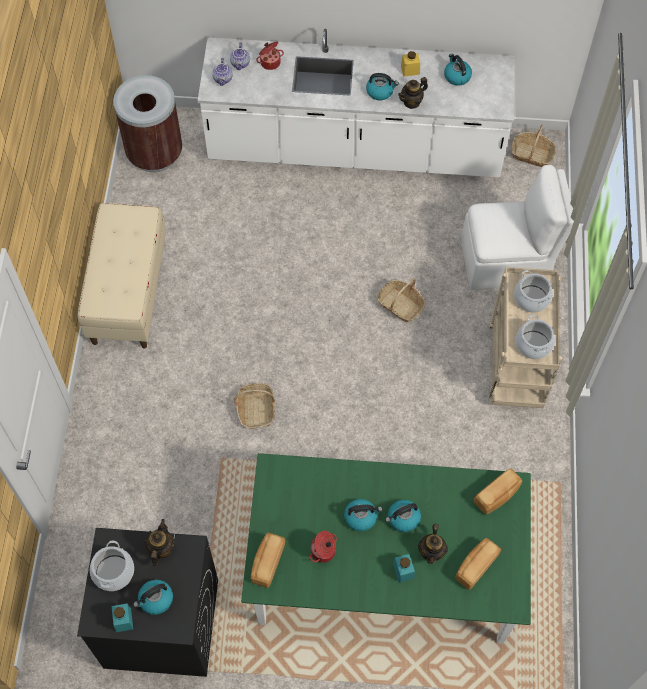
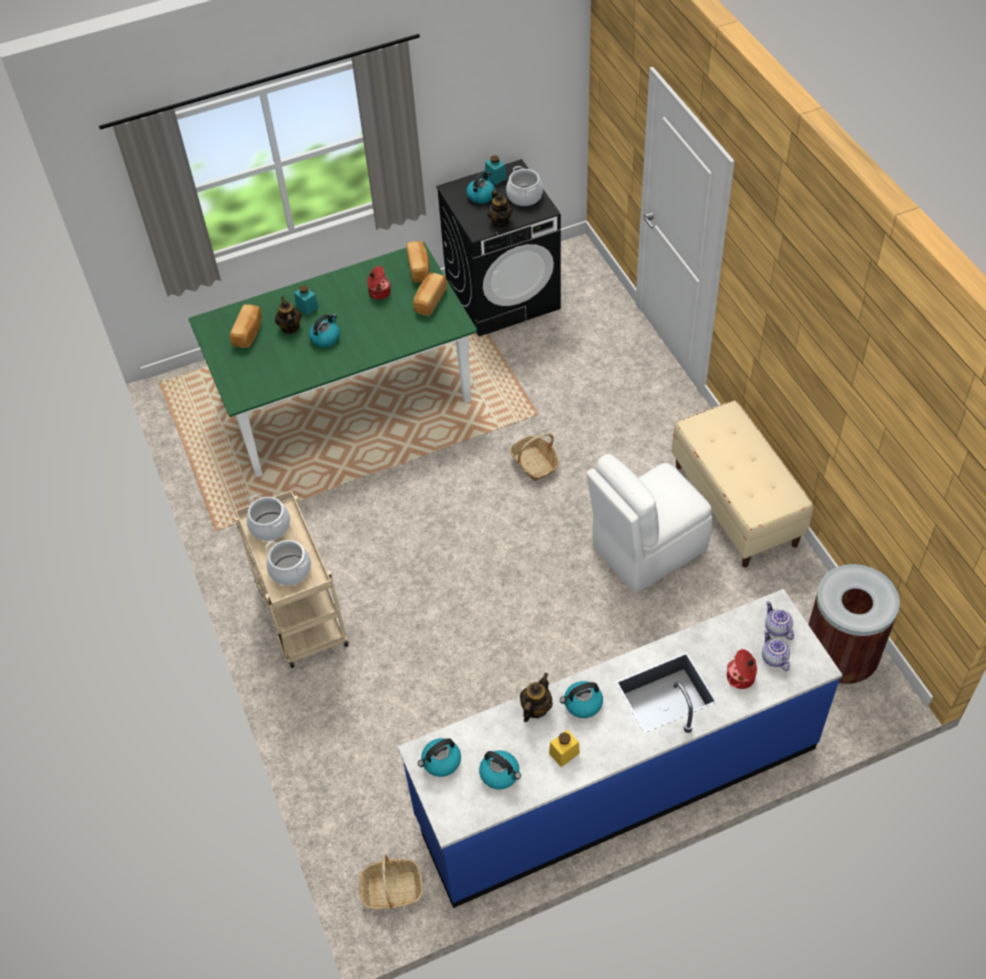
camera: 155 degrees right, 10 degrees down
(355, 149) = (616, 782): white counter -> blue counter
(361, 517) = (361, 325): kettle -> kettle (441, 762)
(400, 305) = (454, 621): basket -> none
(497, 496) = (251, 386): bread -> bread (429, 301)
(507, 261) = (360, 726): white chair -> white chair (646, 549)

